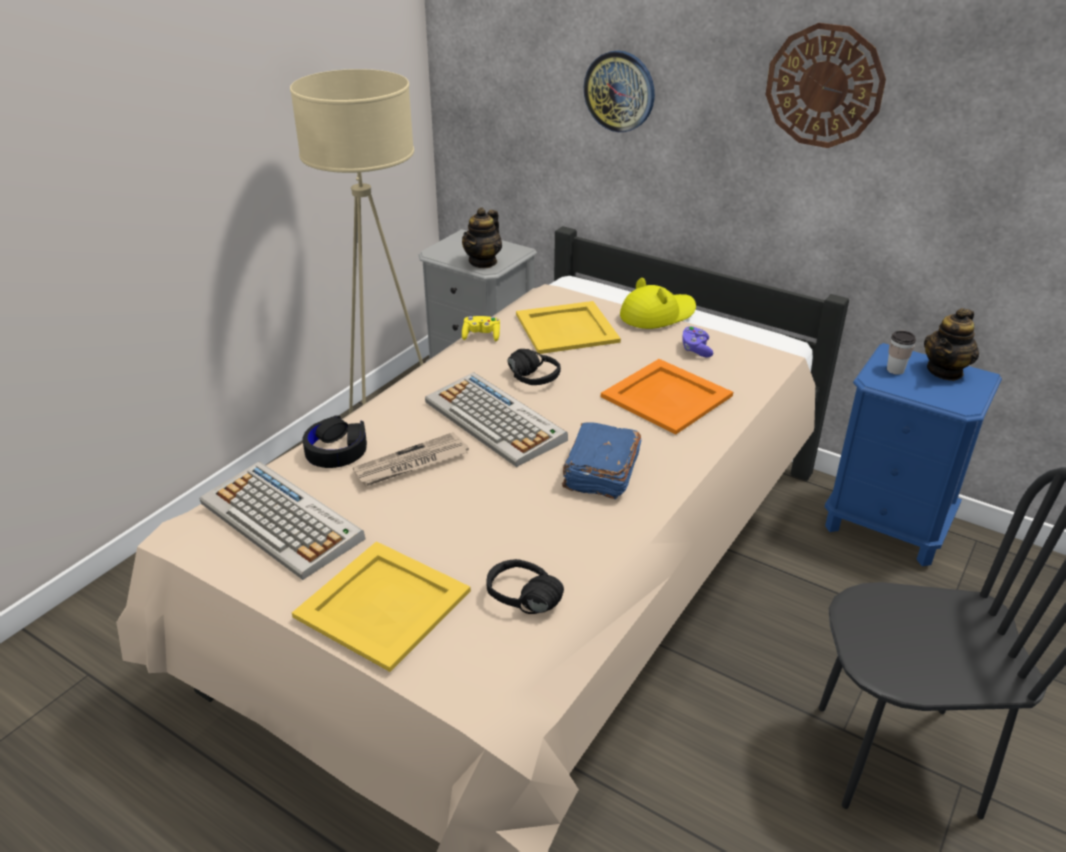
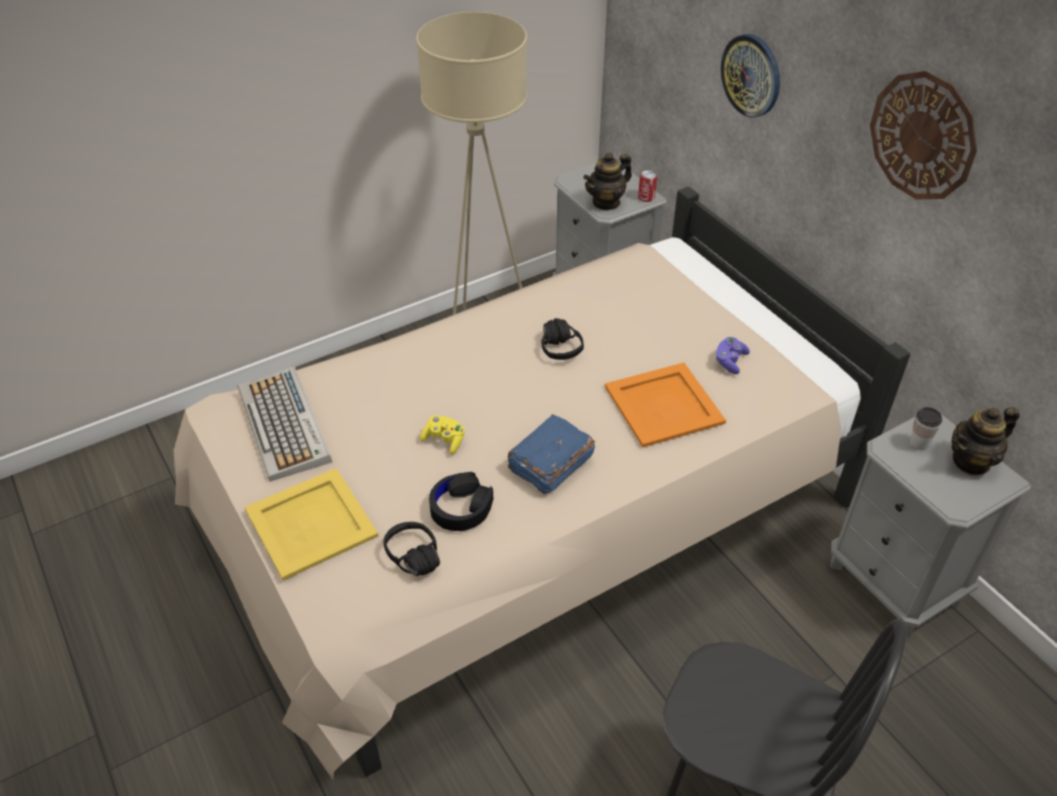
camera: 25 degrees right, 10 degrees up
(336, 450) = (360, 371): black headphones -> black headphones (461, 507)
(411, 464) = (407, 404): newspaper -> none
(481, 336) = (547, 289): yellow game controller -> yellow game controller (444, 440)
(496, 421) = (500, 384): keyboard -> none
(517, 251) = (646, 197): none -> can
(568, 328) = (628, 302): yellow tray -> none
(657, 314) = (722, 310): yellow hat -> none
(887, 526) = (894, 582): blue nightstand -> grey nightstand

